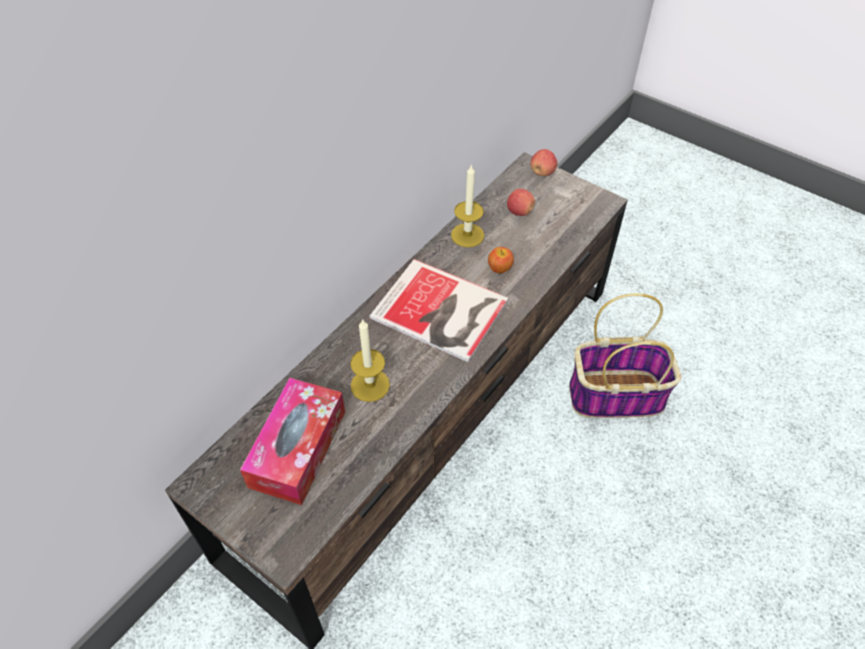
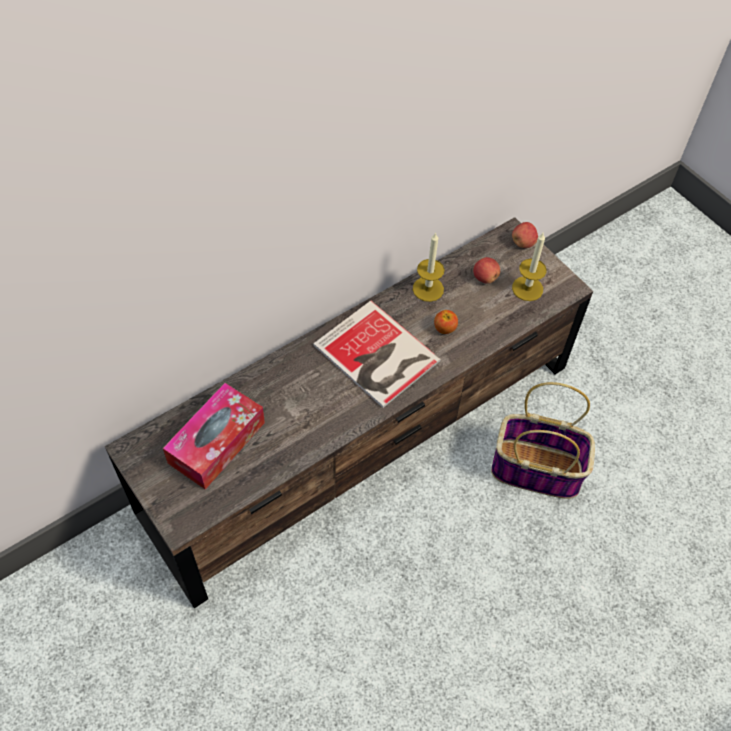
camera: 15 degrees right, 5 degrees up
(370, 385) = (293, 405): candle -> candle (527, 288)

